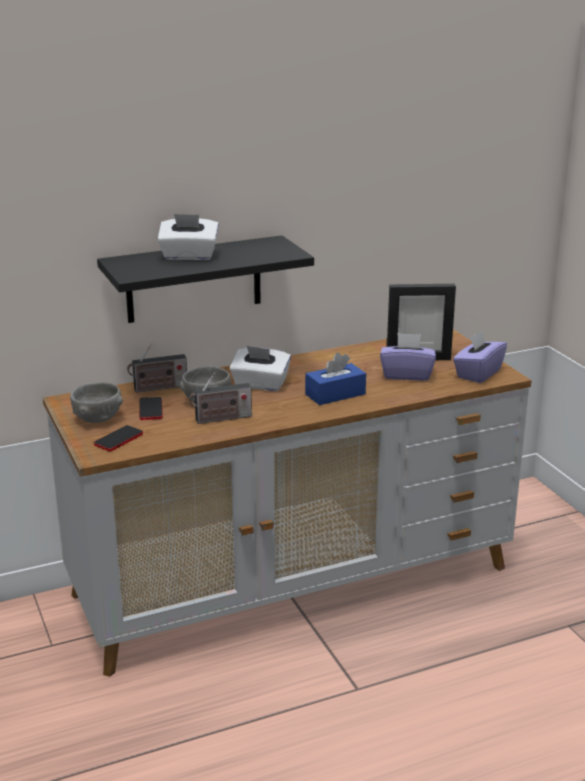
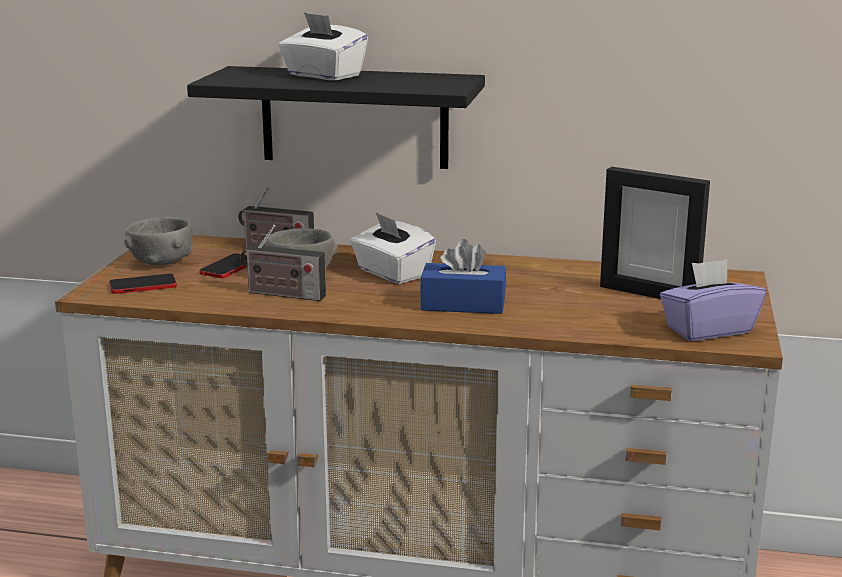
camera: 35 degrees right, 5 degrees down
(407, 374) = (599, 307): purple tissue box -> none

